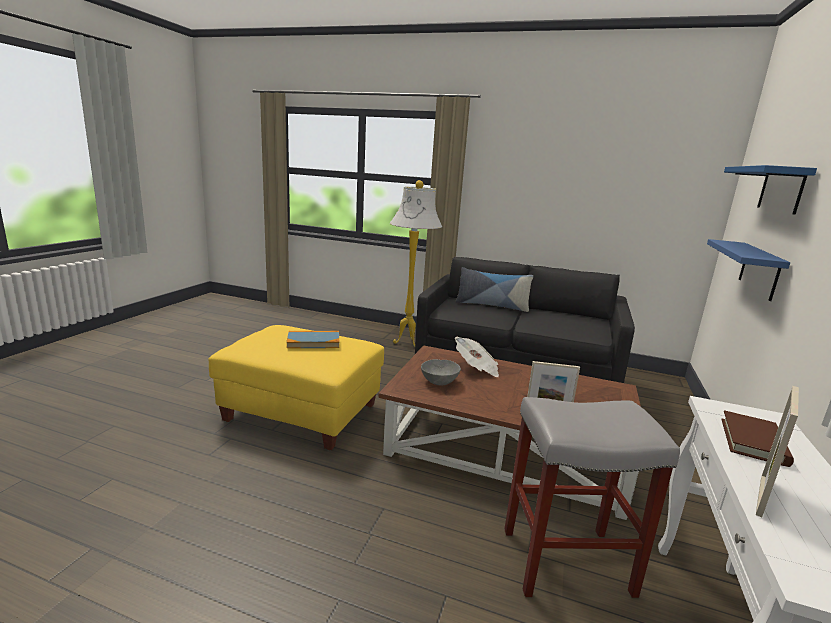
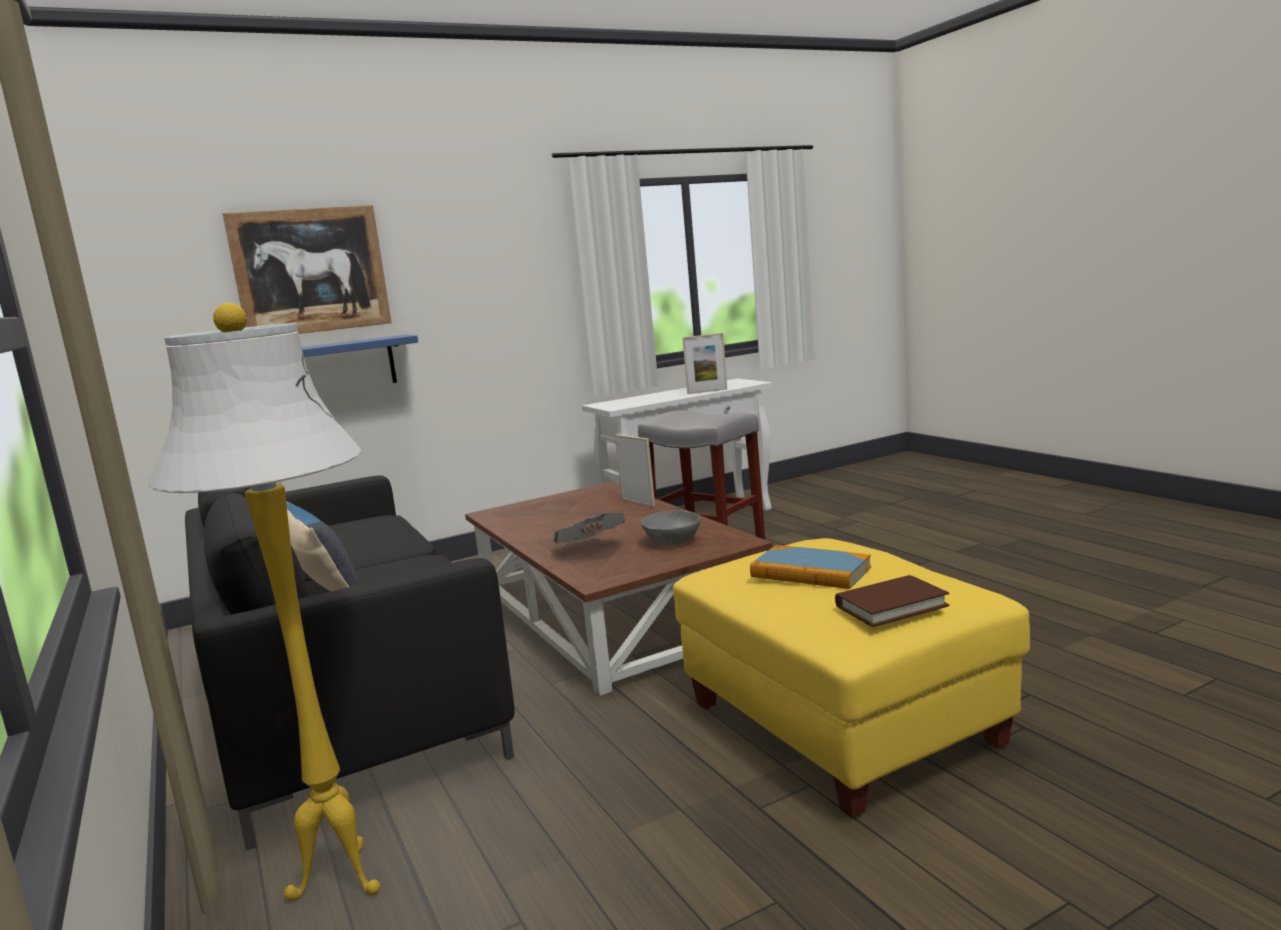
camera: 135 degrees left, 5 degrees down
(753, 441) = (648, 399): brown book -> brown book (891, 606)
(781, 189) = (310, 271): blue shelf -> picture

